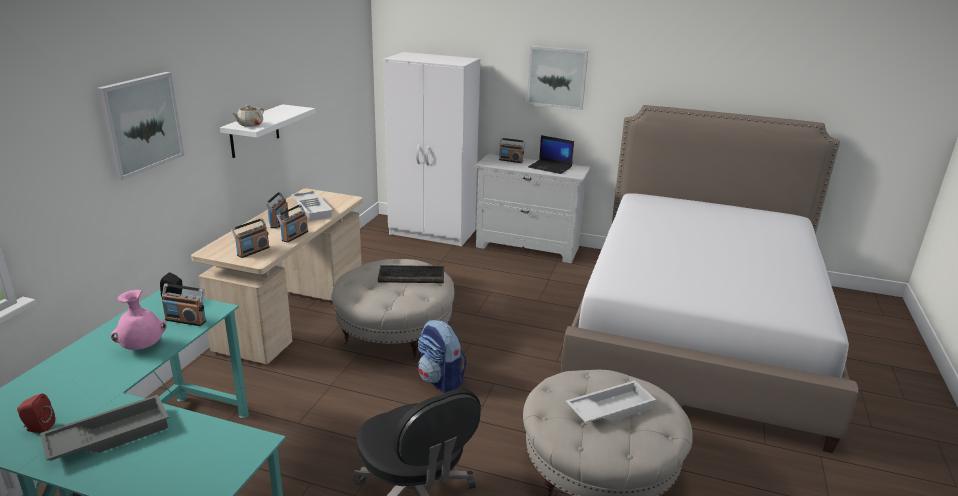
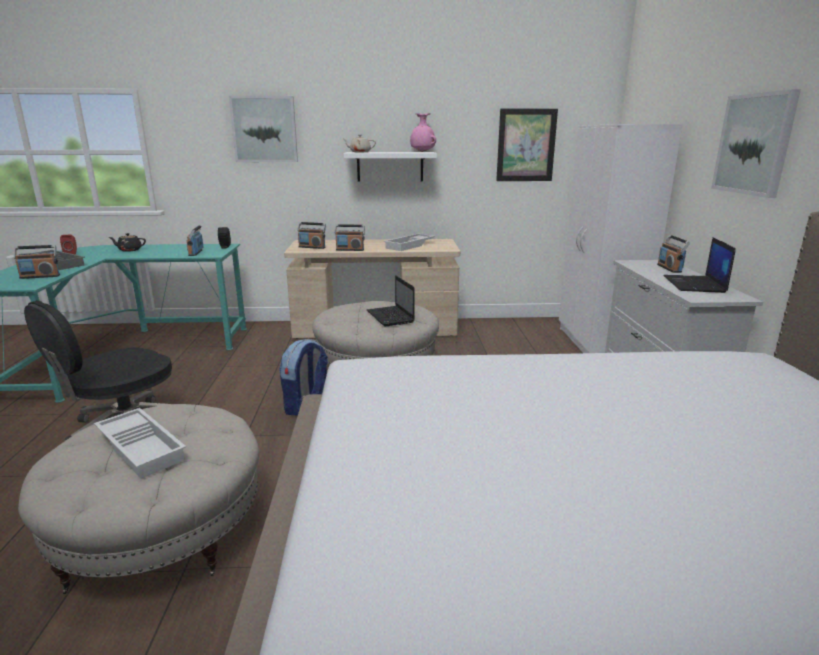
camera: 70 degrees right, 5 degrees down
(82, 372) = (129, 250): none -> black teapot
(142, 347) = (159, 252): pink vase -> pink vase (422, 152)
(279, 222) = (371, 244): radio -> radio (40, 276)
(333, 79) = (526, 145): none -> picture
(412, 276) = (391, 317): keyboard -> laptop

